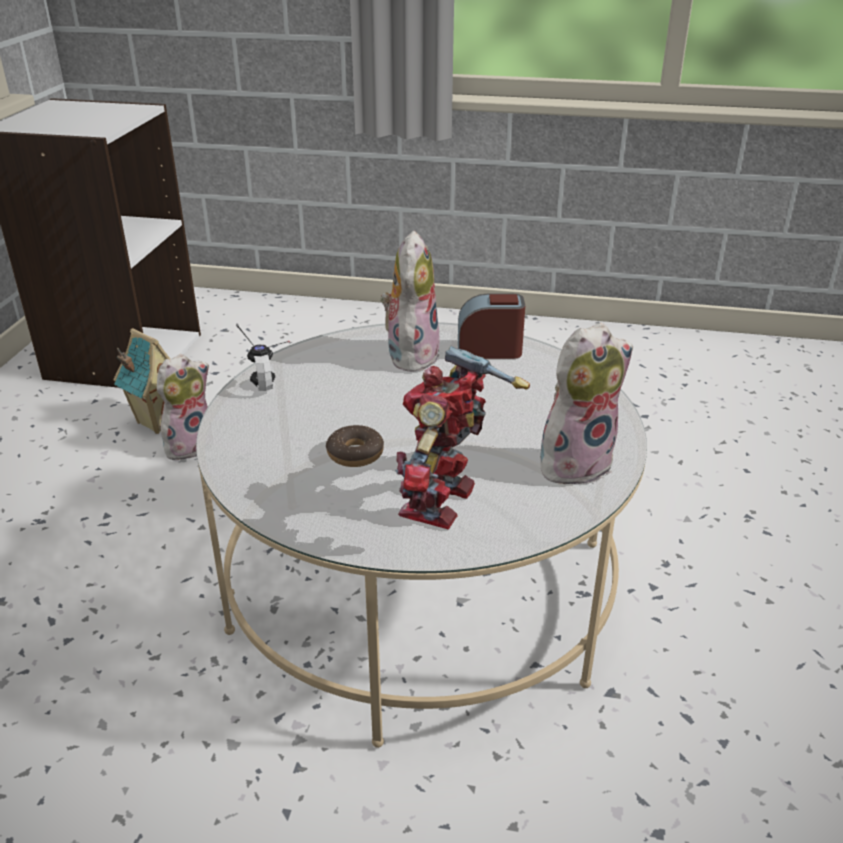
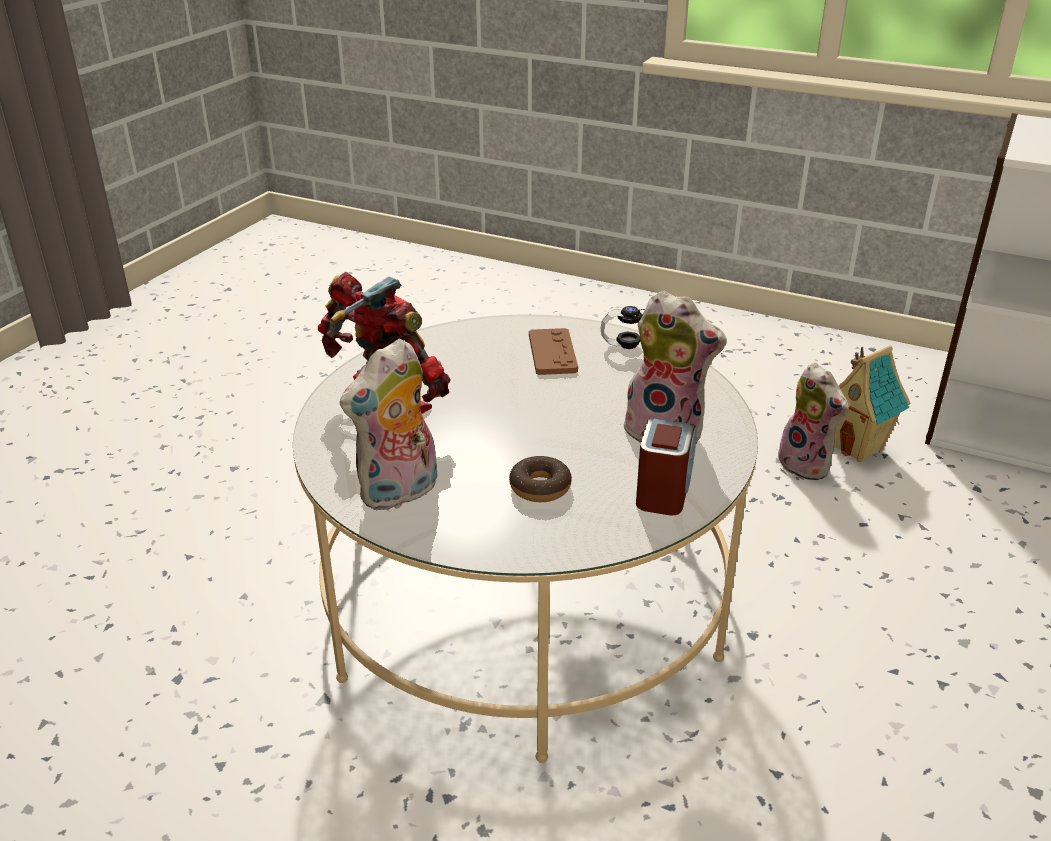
camera: 105 degrees right, 0 degrees up
(289, 422) = (552, 353): none -> brown game controller
(355, 454) = (485, 378): donut -> donut (540, 487)
(575, 462) = (400, 494): plush toy -> plush toy turned 60 degrees clockwise

